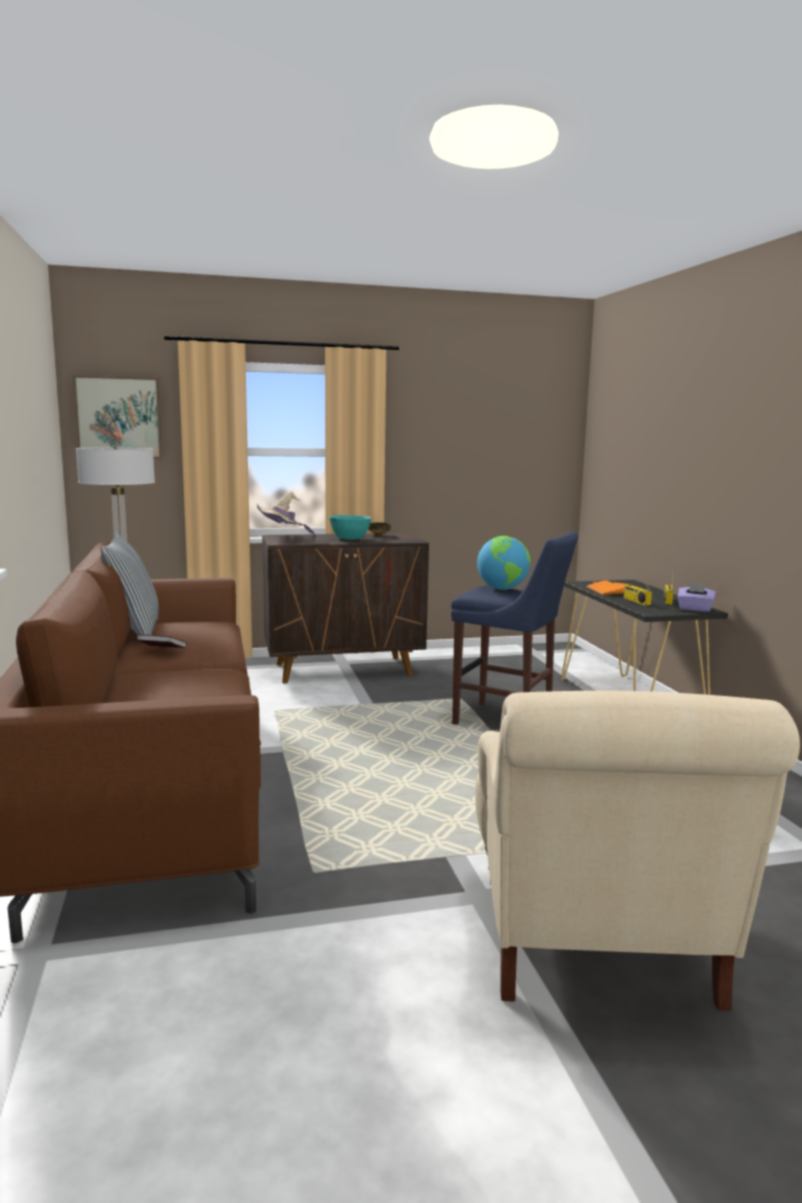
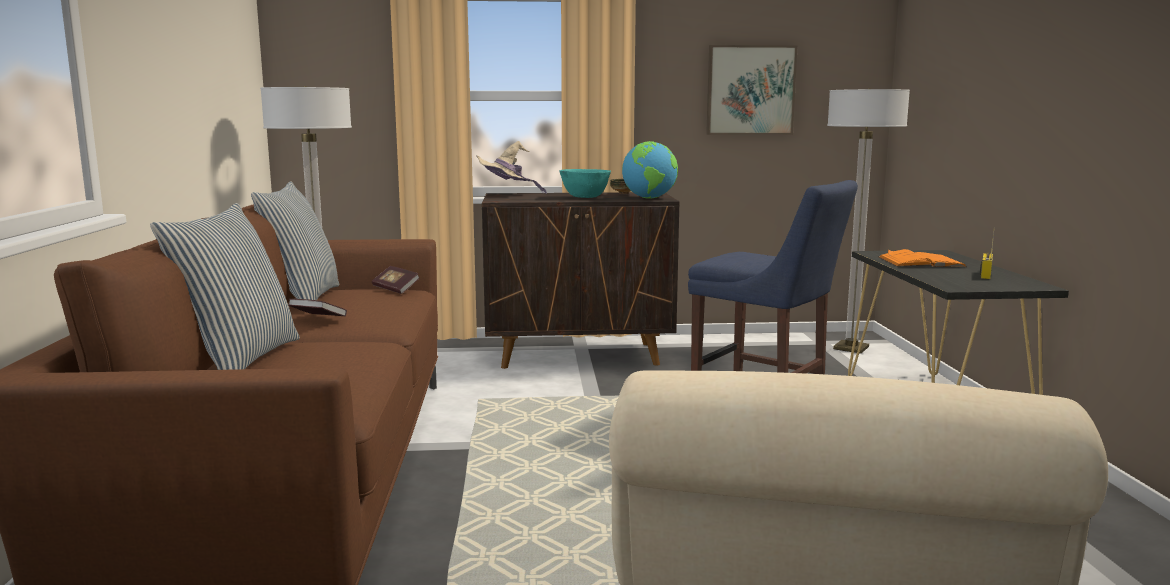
camera: 10 degrees right, 0 degrees up
(118, 417) = (326, 58): picture -> picture (750, 90)
(122, 688) = (239, 360): none -> pillow
(208, 621) = (396, 289): none -> book
(502, 589) = (759, 255): globe -> globe (649, 198)
(558, 656) = (851, 348): none -> floor lamp
(636, 601) = (940, 274): radio -> none
(694, 609) = (1021, 285): purple tissue box -> none

